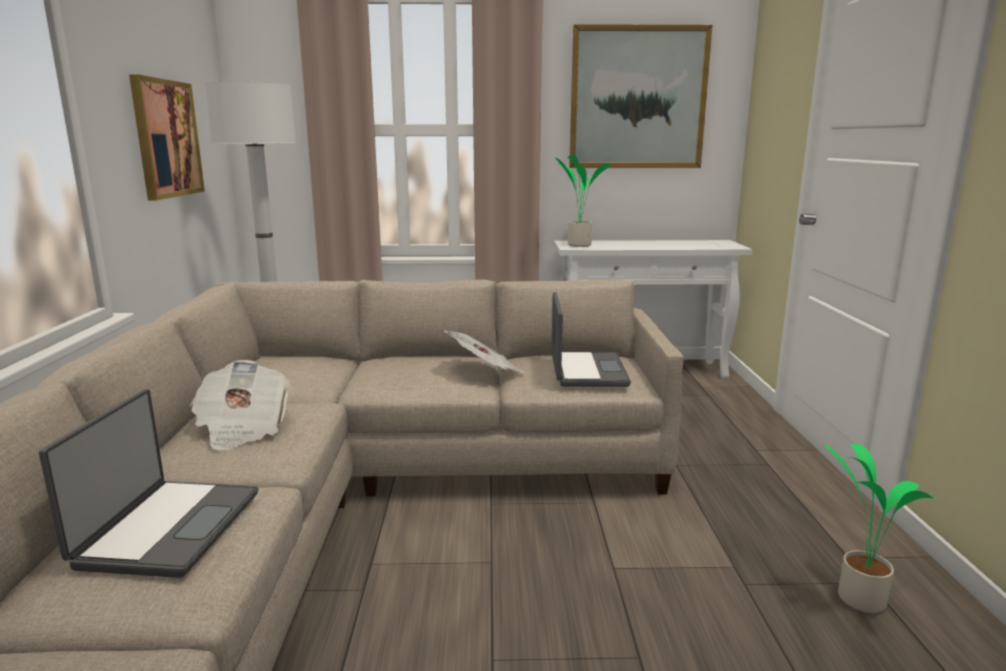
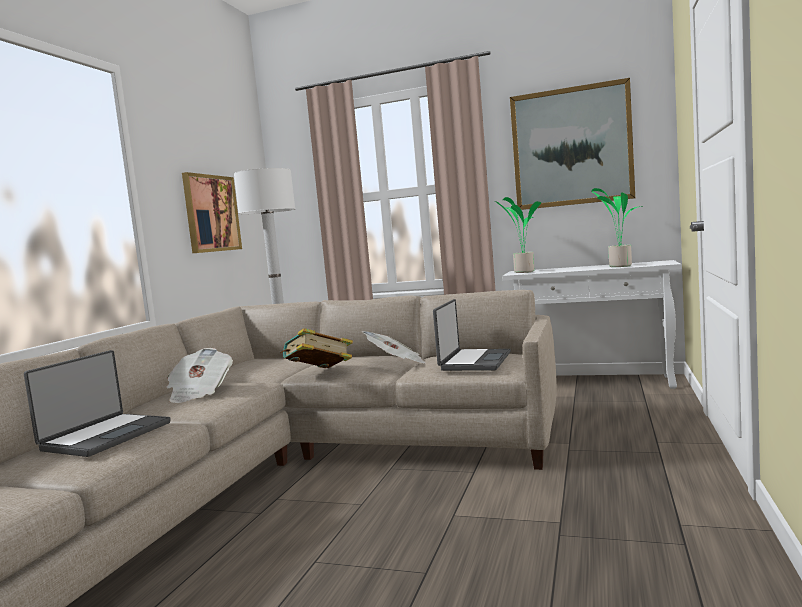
camera: 20 degrees right, 10 degrees down
(395, 390) = (319, 374): none -> book
(857, 598) = (661, 554): potted plant -> potted plant (619, 266)

